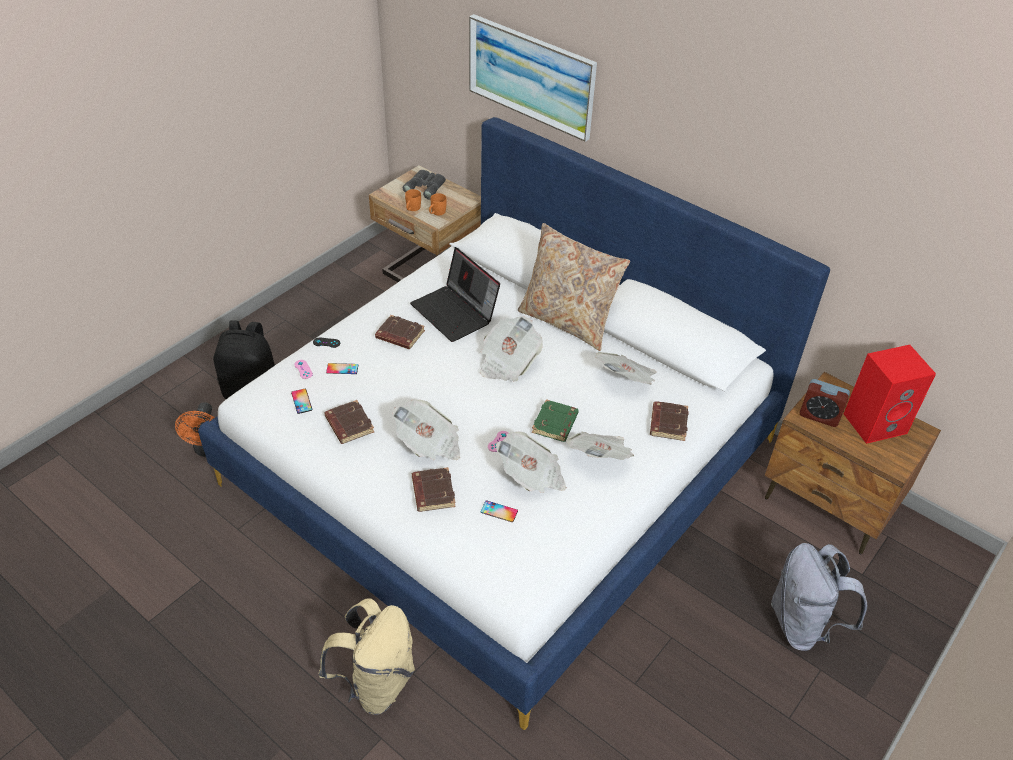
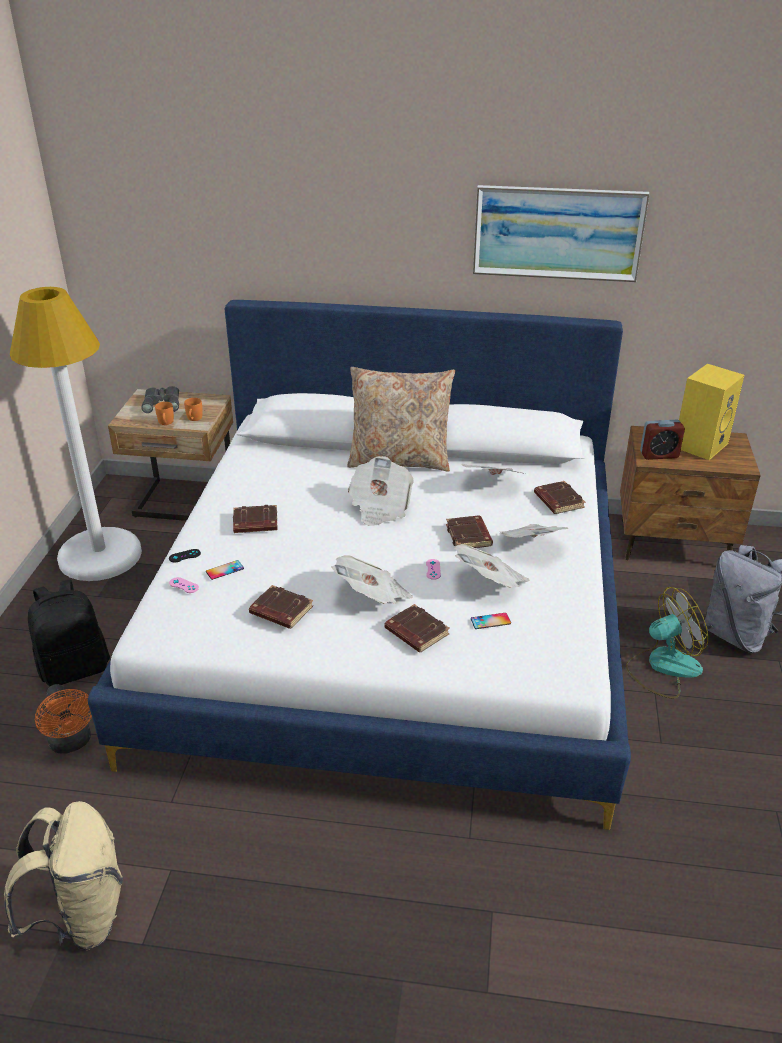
camera: 30 degrees left, 10 degrees down
(301, 401) = (210, 611): phone -> none
(335, 300) = (100, 555): none -> white floor lamp
(376, 683) = (442, 865): beige backpack -> beige backpack (81, 917)
(456, 312) = (292, 487): laptop -> none
(531, 76) = (267, 243): picture -> picture (557, 233)
(555, 424) = (469, 536): green book -> brown book
(701, 618) = (663, 667): none -> fan
(875, 422) = (700, 444): red speaker -> yellow speaker

